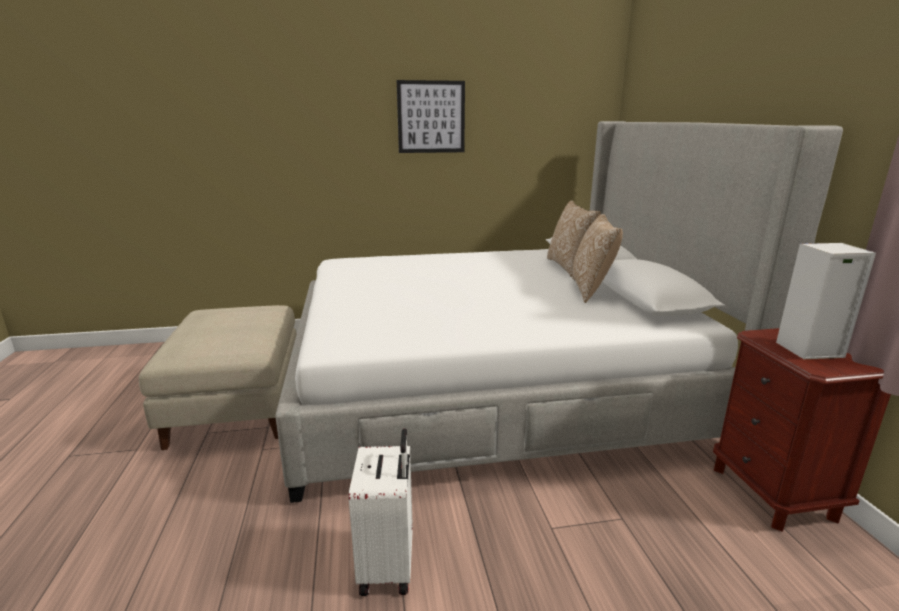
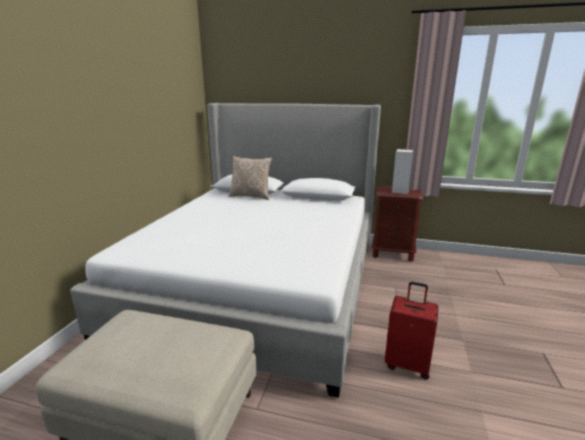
camera: 65 degrees left, 0 degrees up
(389, 566) = (407, 364): white suitcase -> red suitcase
(431, 117) = (120, 105): picture -> none
(591, 290) = (294, 201): pillow -> none

